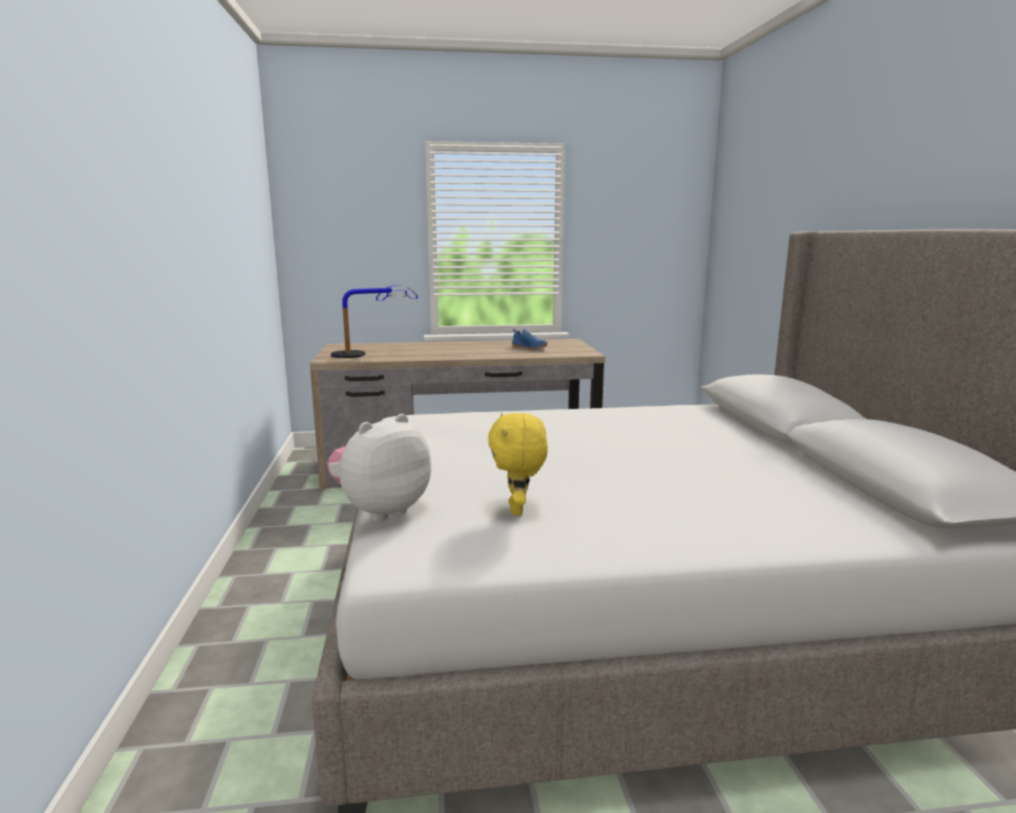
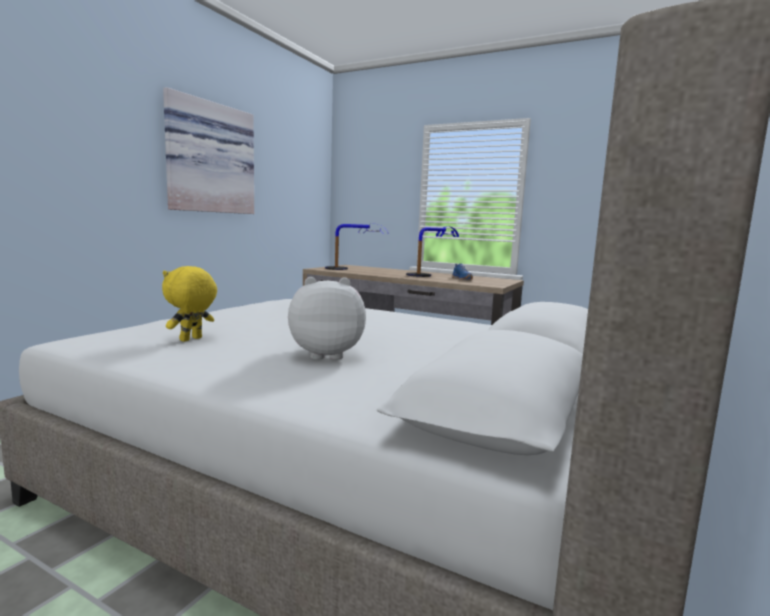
camera: 35 degrees right, 5 degrees down
(194, 207) = (209, 158): none -> picture
(380, 510) = (138, 324): plush toy -> plush toy (326, 354)
(478, 347) = (428, 275): none -> table lamp

